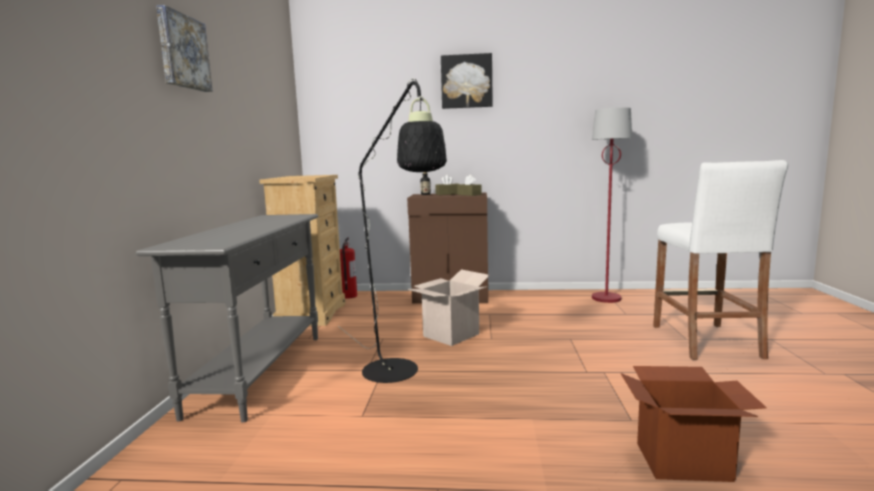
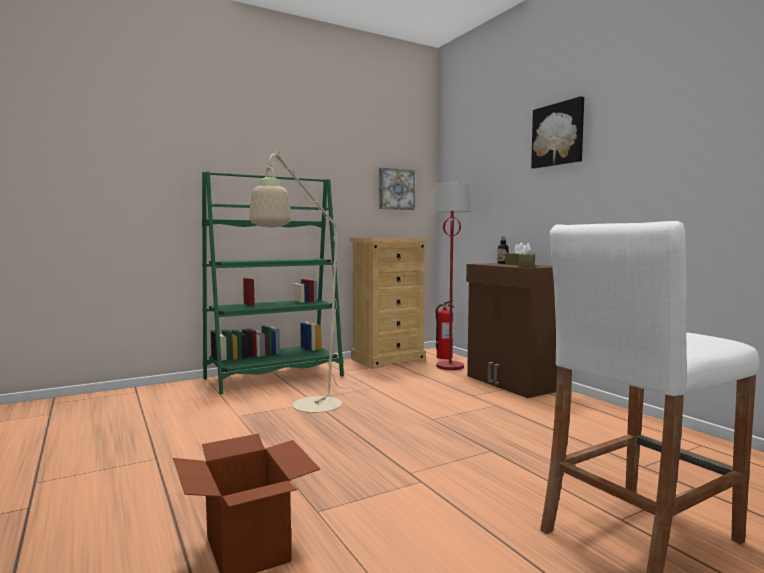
camera: 55 degrees right, 5 degrees down
(182, 52) = (264, 148): picture -> picture (395, 189)
(260, 372) = (274, 377): grey console table -> green bookcase
(397, 375) = (310, 408): black floor lamp -> beige floor lamp
(451, 335) = (415, 404): cardboard box -> none
(606, 298) = (682, 446): red floor lamp -> red floor lamp (450, 366)

